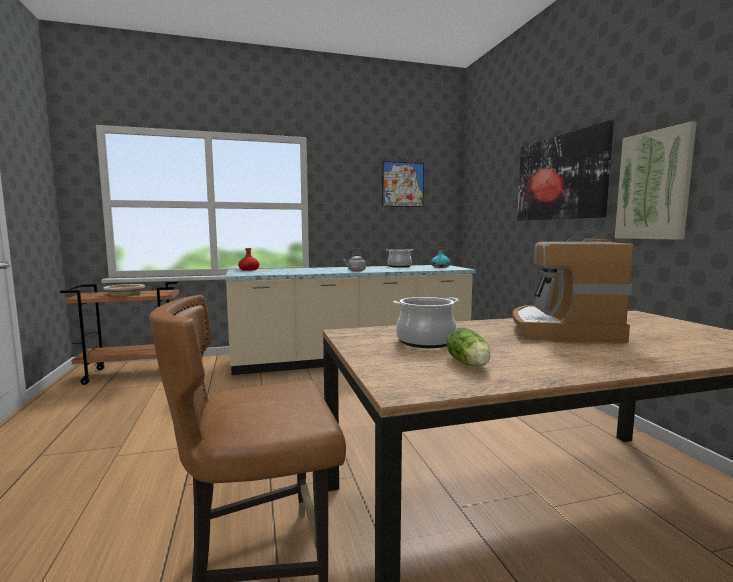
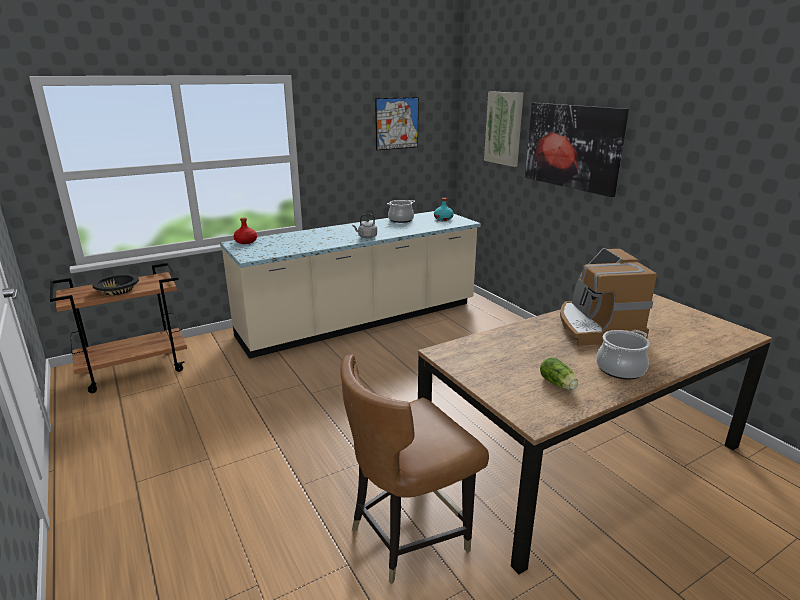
camera: 15 degrees left, 15 degrees up
(124, 294) = (117, 290): beige bowl -> black bowl
(425, 342) = (511, 358): cooking pot -> cooking pot (620, 369)
(654, 185) = (658, 180): picture -> picture (504, 128)

